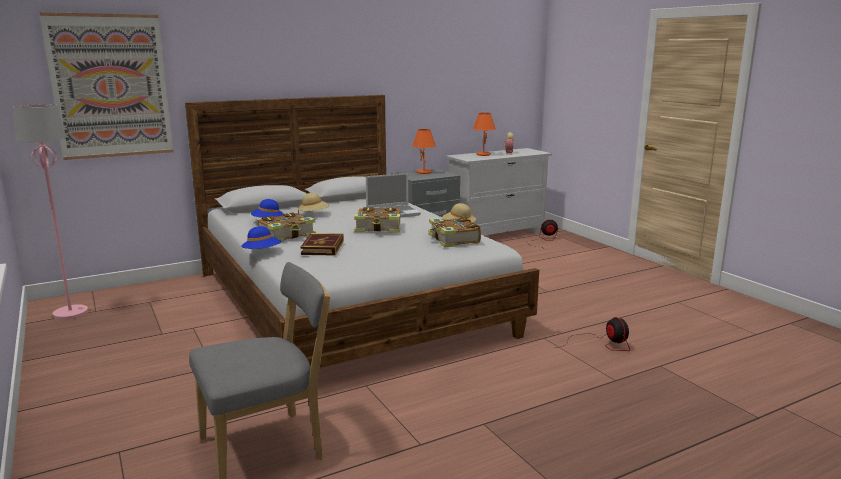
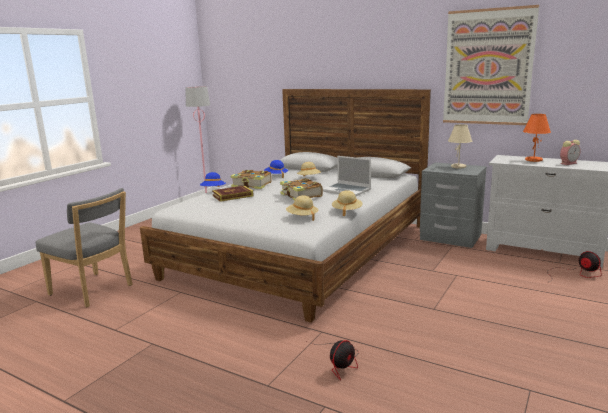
camera: 60 degrees right, 0 degrees up
(110, 86) = (250, 77): picture -> picture (487, 67)
(424, 172) = (458, 167): orange table lamp -> beige table lamp
(453, 240) = (302, 217): book -> beige hat

